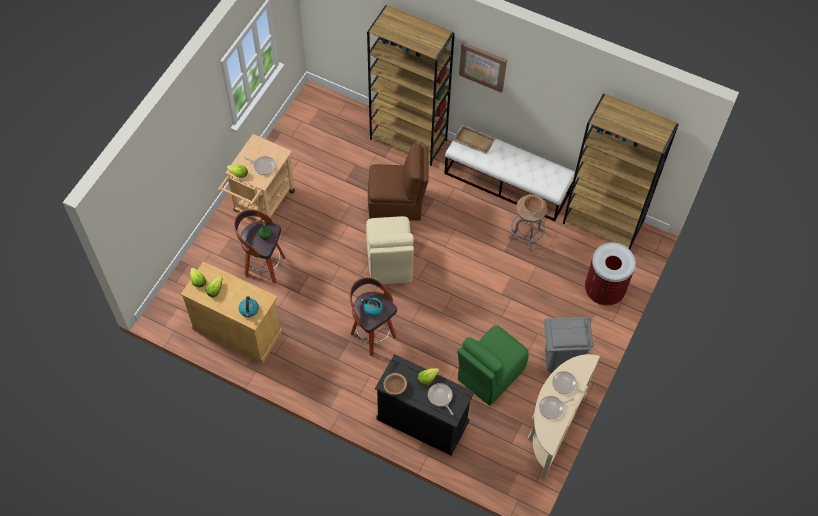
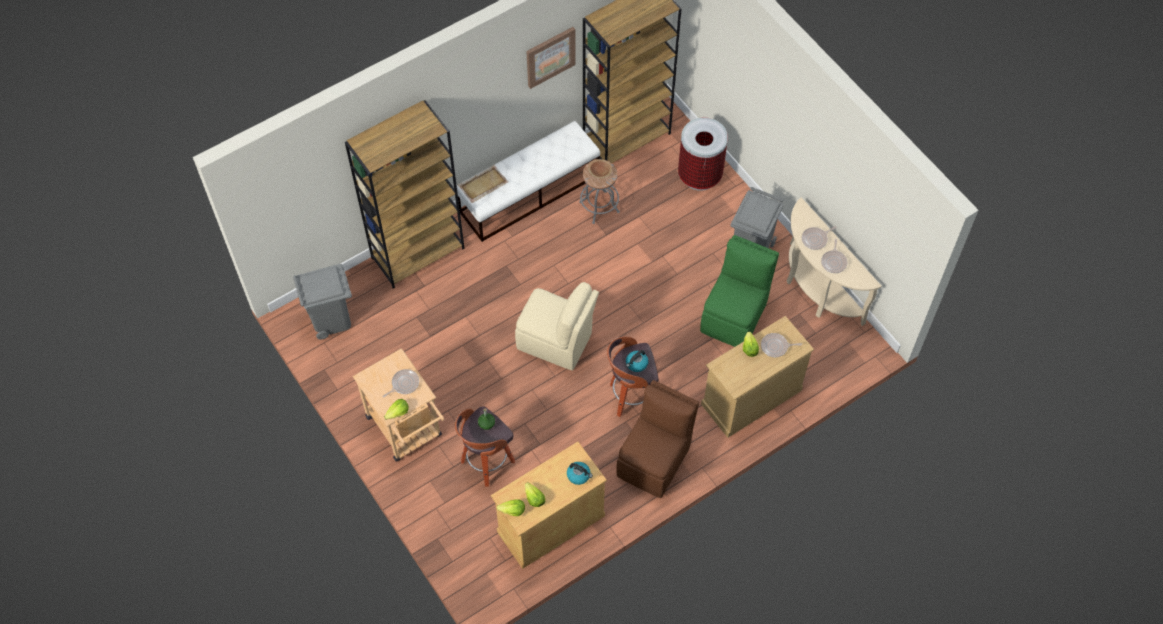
camera: 60 degrees left, 0 degrees up
(322, 116) = (331, 319): none -> grey trash can
(395, 386) = (742, 380): brown bowl -> none
(397, 204) = (490, 301): brown chair -> brown chair (655, 460)
(422, 420) = (751, 397): black dresser -> beige dresser
(483, 66) = (460, 106): picture -> picture (550, 56)
(489, 375) = (734, 315): green chair -> green chair turned 135 degrees counterclockwise

